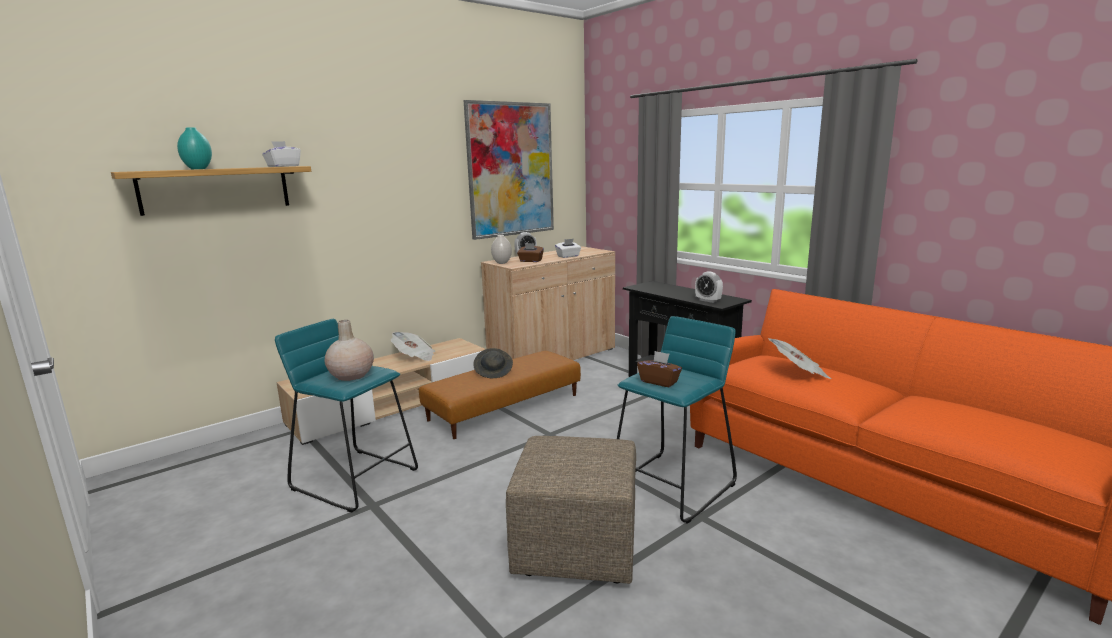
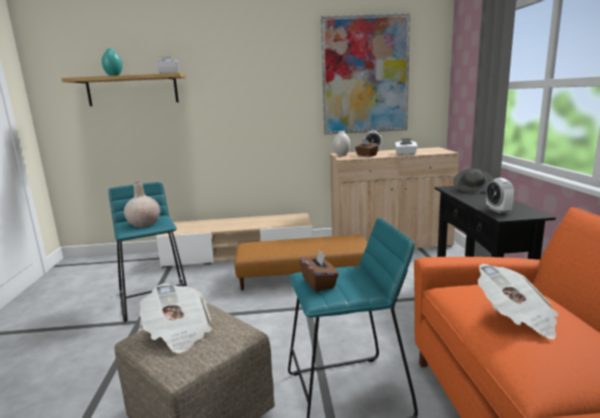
camera: 35 degrees right, 0 degrees up
(414, 357) = (258, 221): newspaper -> newspaper (178, 333)
(494, 372) = (295, 244): grey hat -> grey hat (472, 189)

